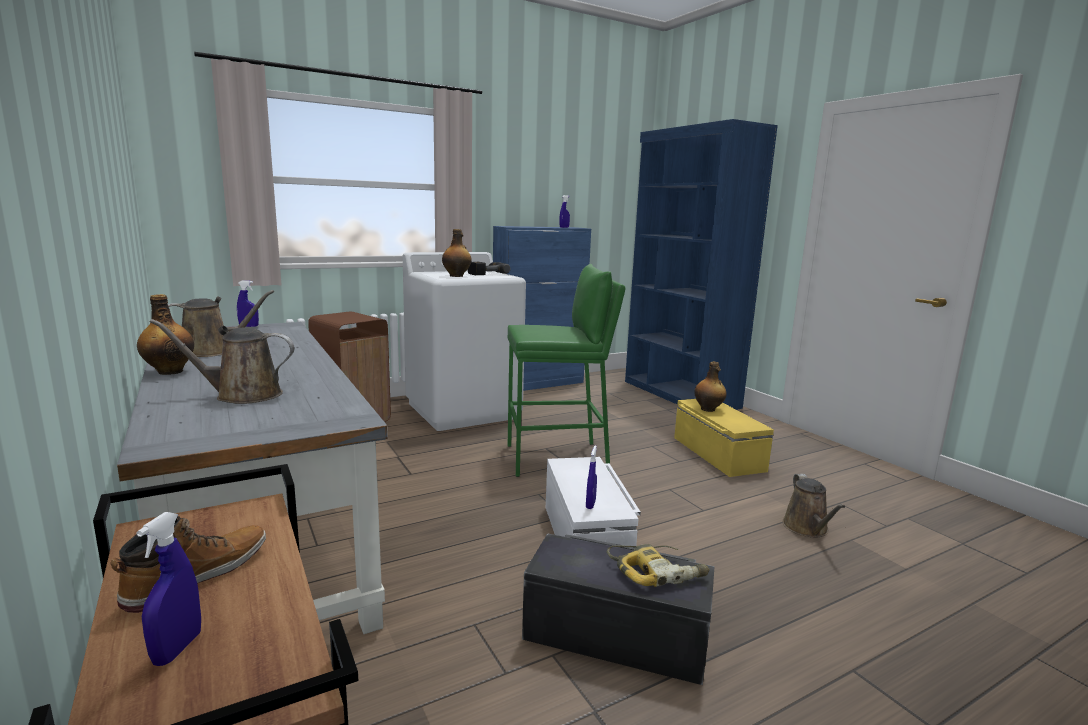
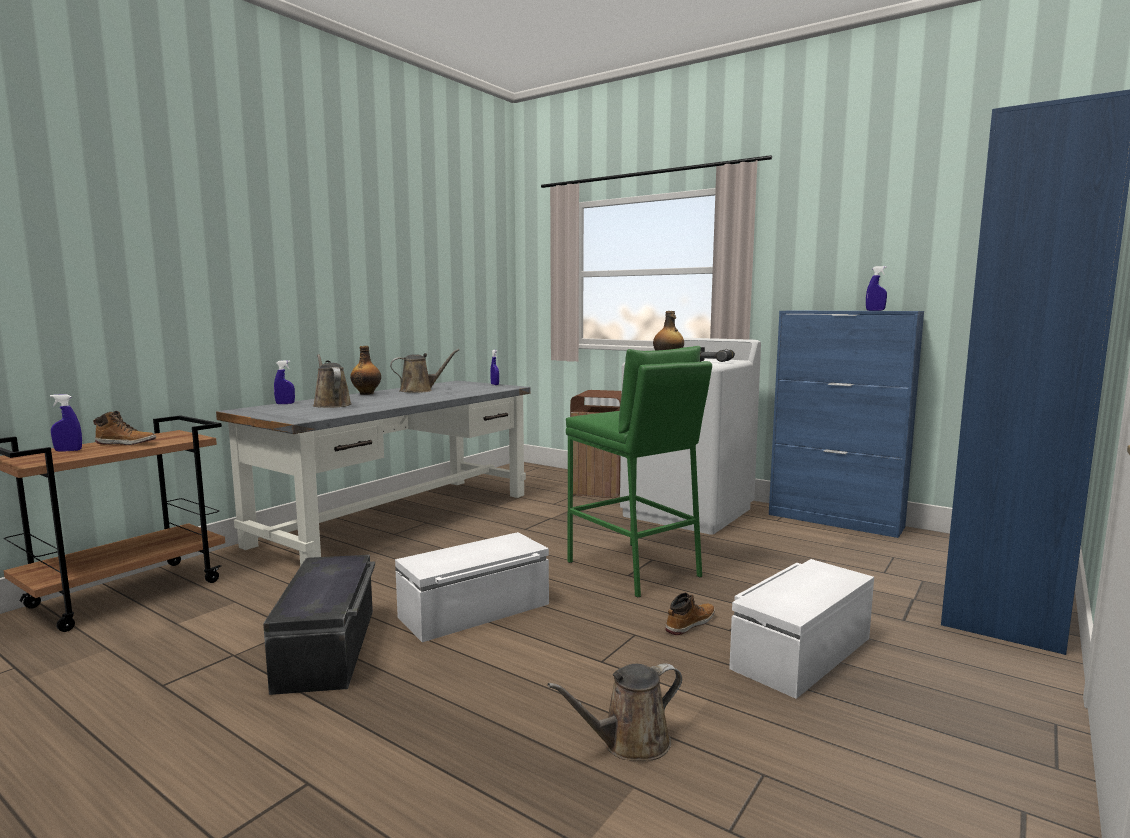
camera: 65 degrees right, 5 degrees down
(212, 351) = (419, 390): brown watering can -> brown watering can turned 60 degrees counterclockwise
(590, 504) = (433, 559): blue spray bottle -> blue spray bottle (285, 404)
(657, 571) = (323, 597): power drill -> none
(664, 469) = (689, 624): none -> boot
(708, 409) = (805, 578): bottle -> none
(716, 454) = (800, 652): yellow storage box -> white storage box

